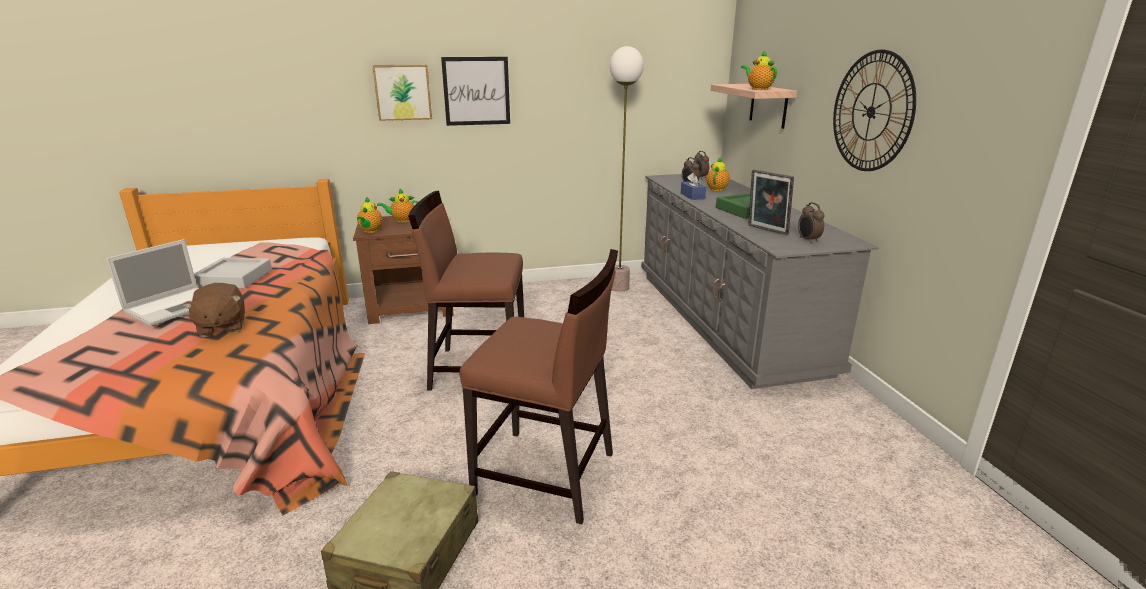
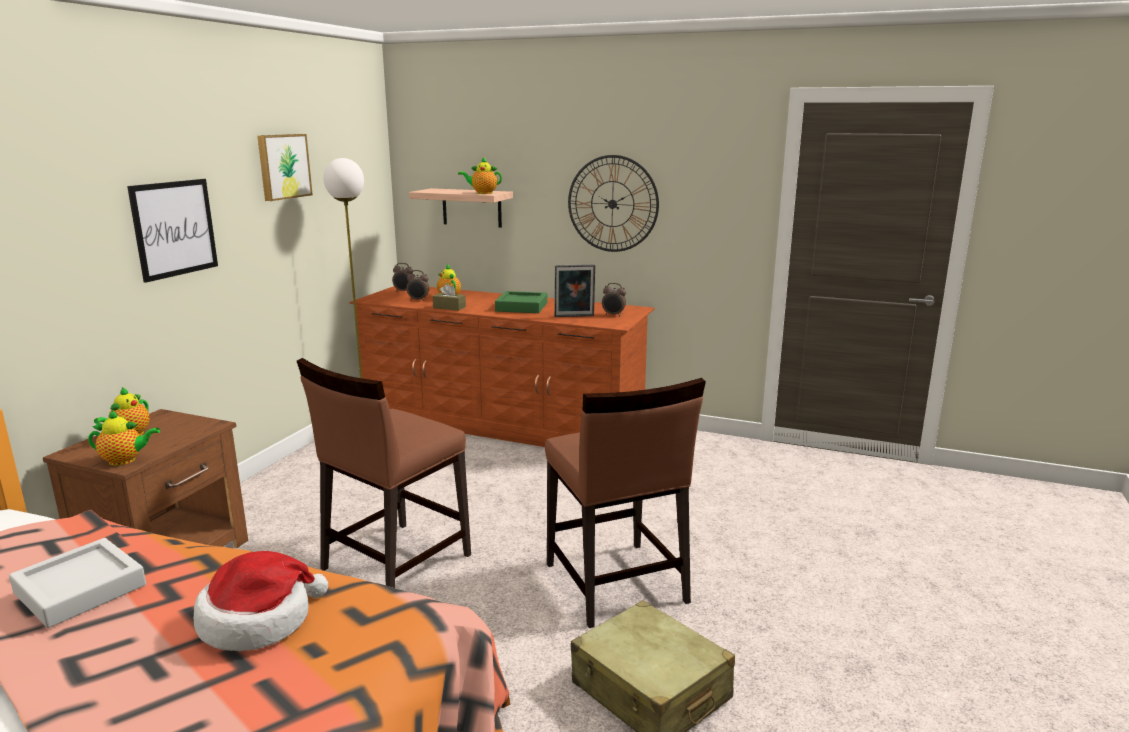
camera: 55 degrees left, 5 degrees down
(176, 306) = (108, 650): laptop -> none
(221, 327) = (259, 620): brown plush toy -> hat
(370, 231) = (125, 460): teapot -> teapot turned 45 degrees counterclockwise
(403, 92) = (82, 243): picture -> picture (283, 166)
(546, 475) = (615, 584): brown chair -> brown chair turned 105 degrees clockwise
(692, 196) = (449, 307): blue tissue box -> brown tissue box
(724, 319) = (502, 422): grey dresser -> brown dresser

